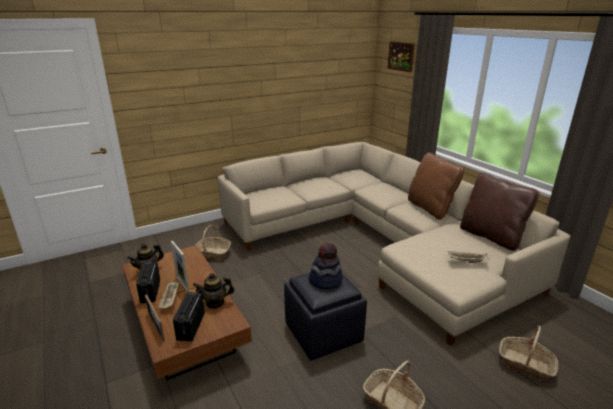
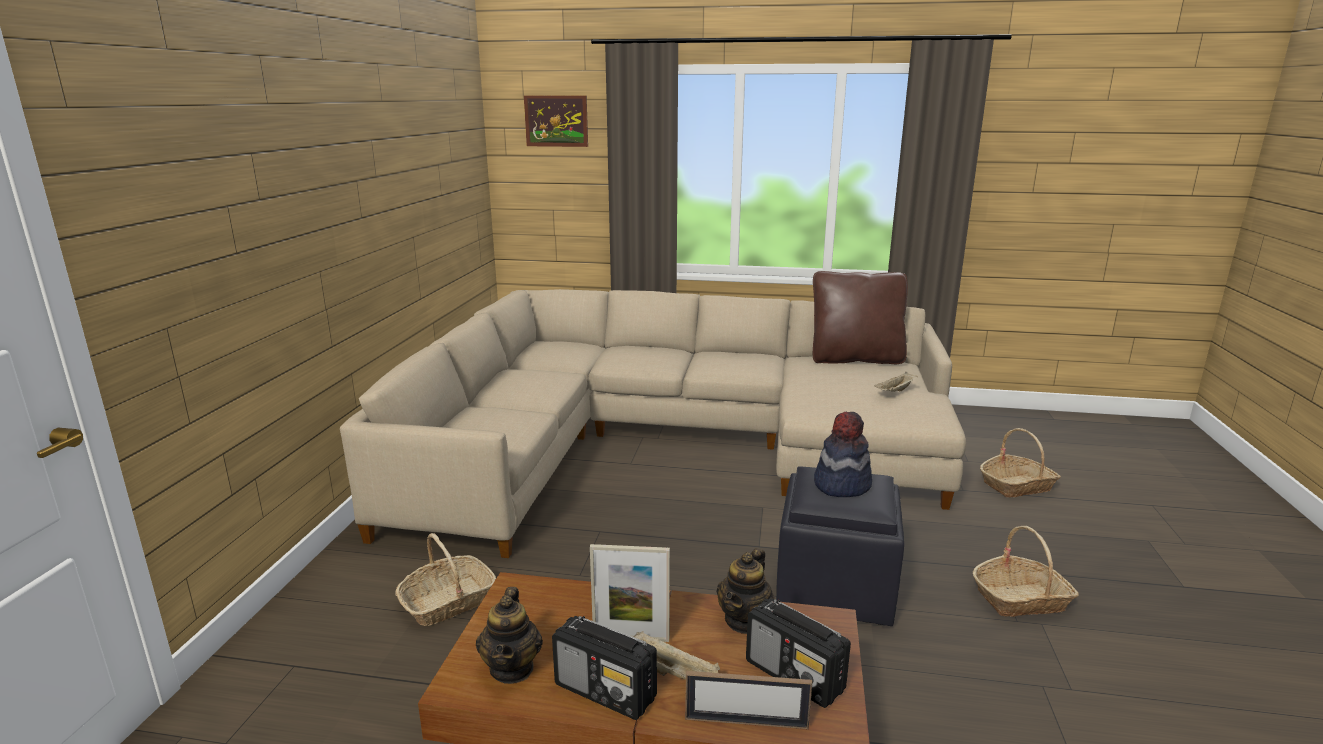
camera: 50 degrees left, 5 degrees down
(430, 208) = (738, 355): brown pillow -> none

